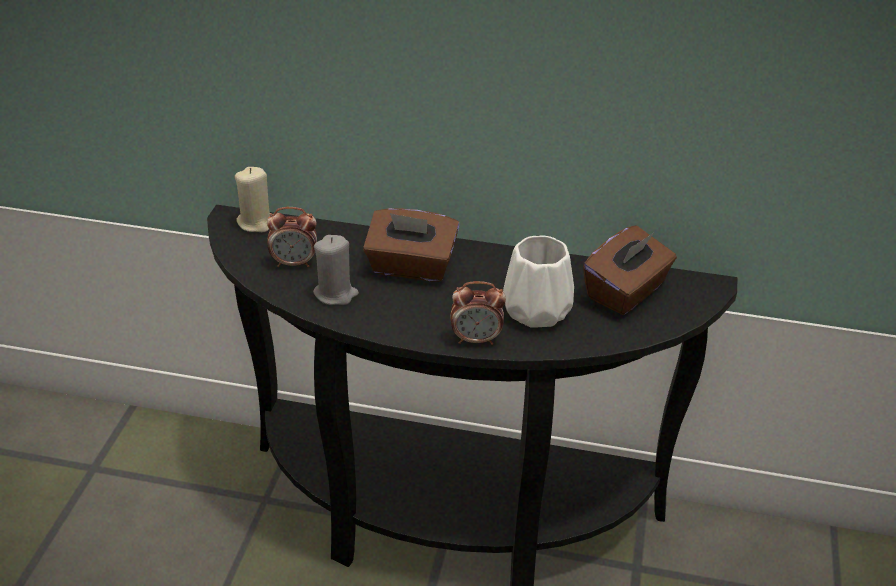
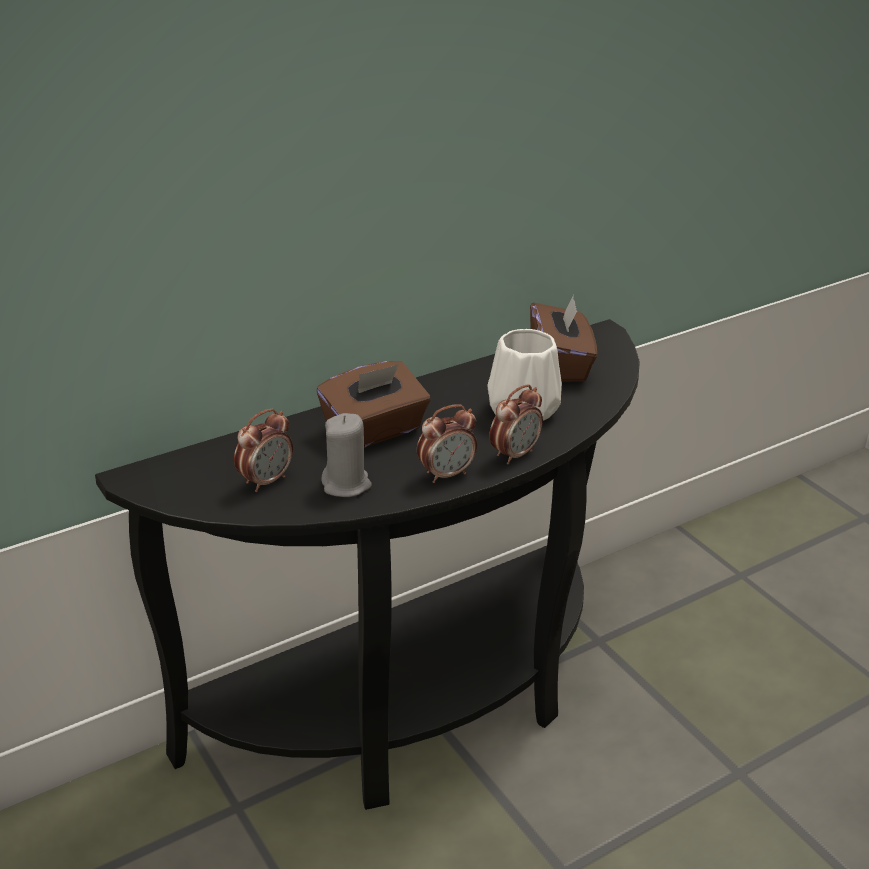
camera: 45 degrees left, 5 degrees down
(257, 223) = (169, 468): beige candle -> none
(407, 325) = (446, 474): none -> alarm clock

